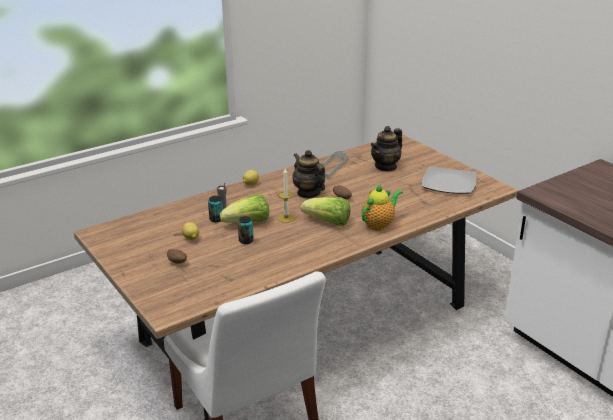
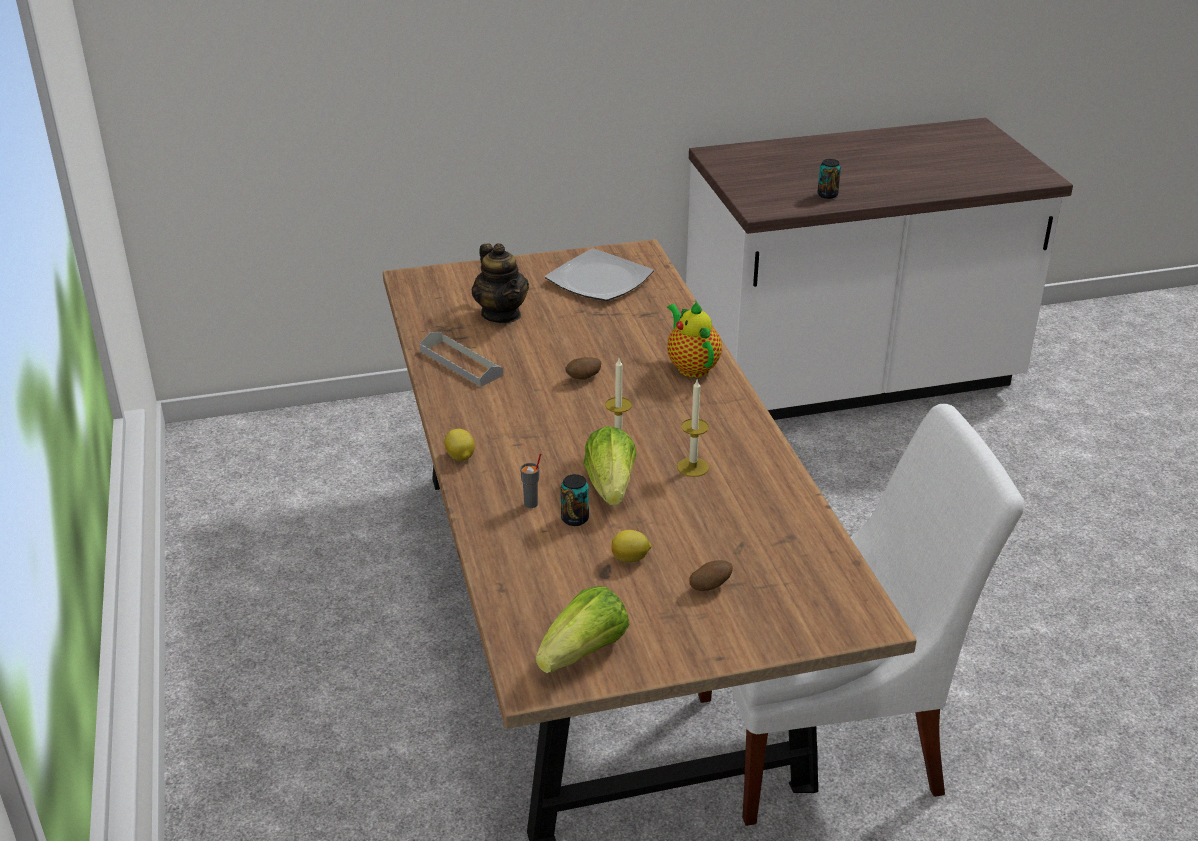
camera: 70 degrees left, 5 degrees up
(246, 241) = (673, 499): can -> can (827, 195)
(279, 241) = (693, 467): none -> candle
(308, 193) = (542, 405): teapot -> none
(328, 222) = (657, 408): lettuce -> lettuce (584, 653)

